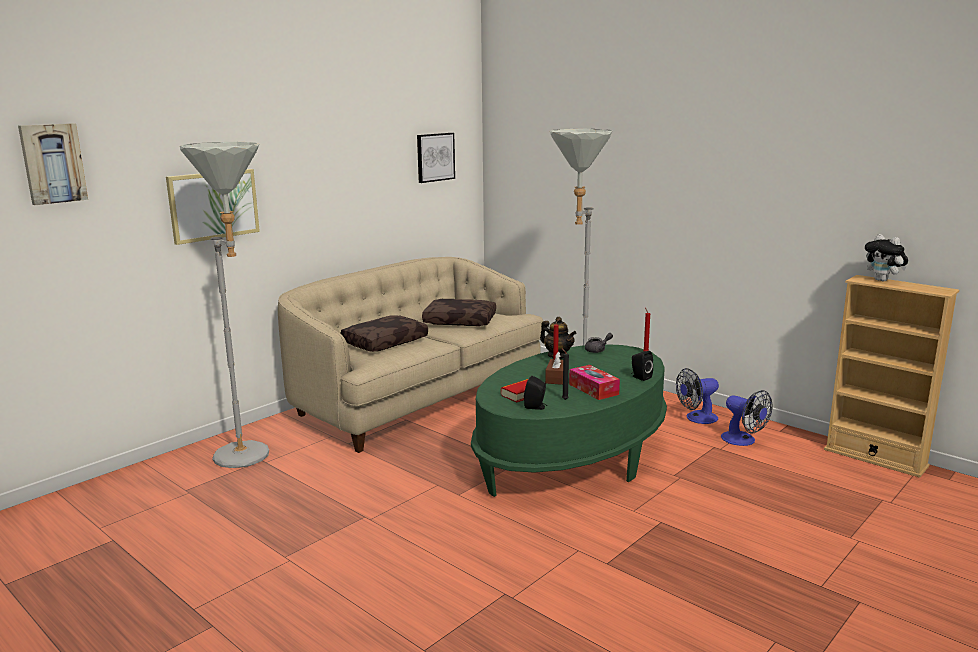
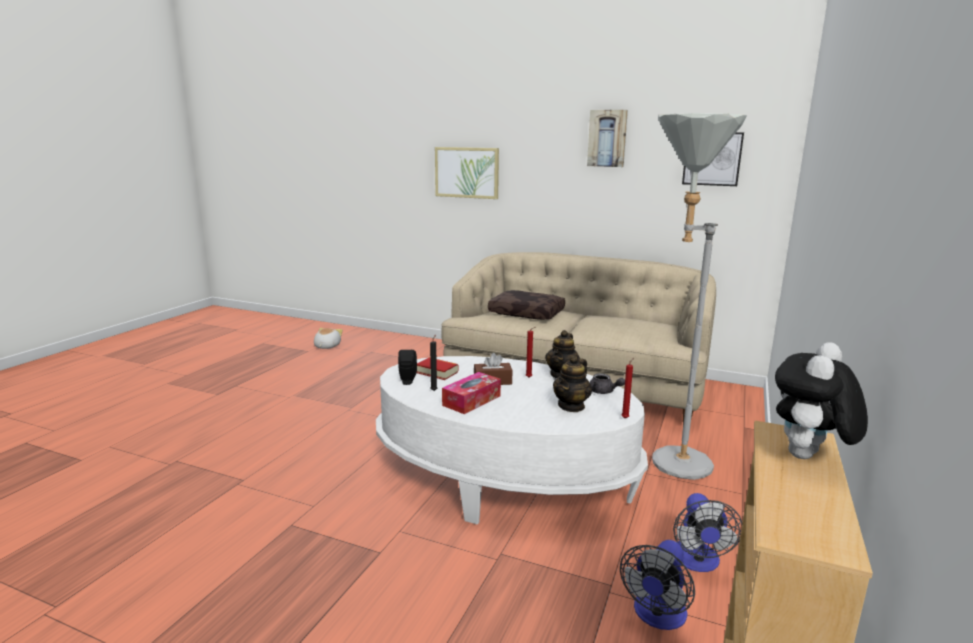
camera: 70 degrees right, 0 degrees up
(52, 163) = (374, 131): picture -> picture (607, 138)
(113, 523) = (326, 346): none -> plush toy
(250, 458) = (421, 356): grey floor lamp -> none
(460, 321) = (617, 326): brown pillow -> none
(572, 458) = (503, 478): green coffee table -> white coffee table
(619, 362) = (571, 406): none -> teapot
(640, 377) = (529, 421): black speaker -> none
(697, 418) = (697, 562): fan -> fan turned 135 degrees counterclockwise

